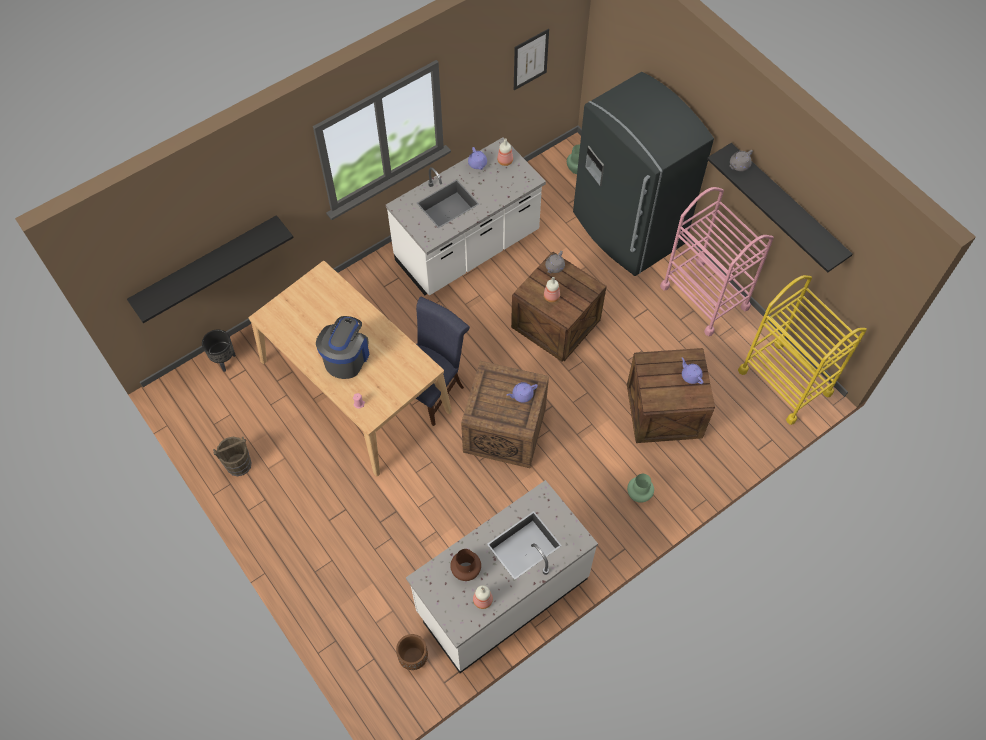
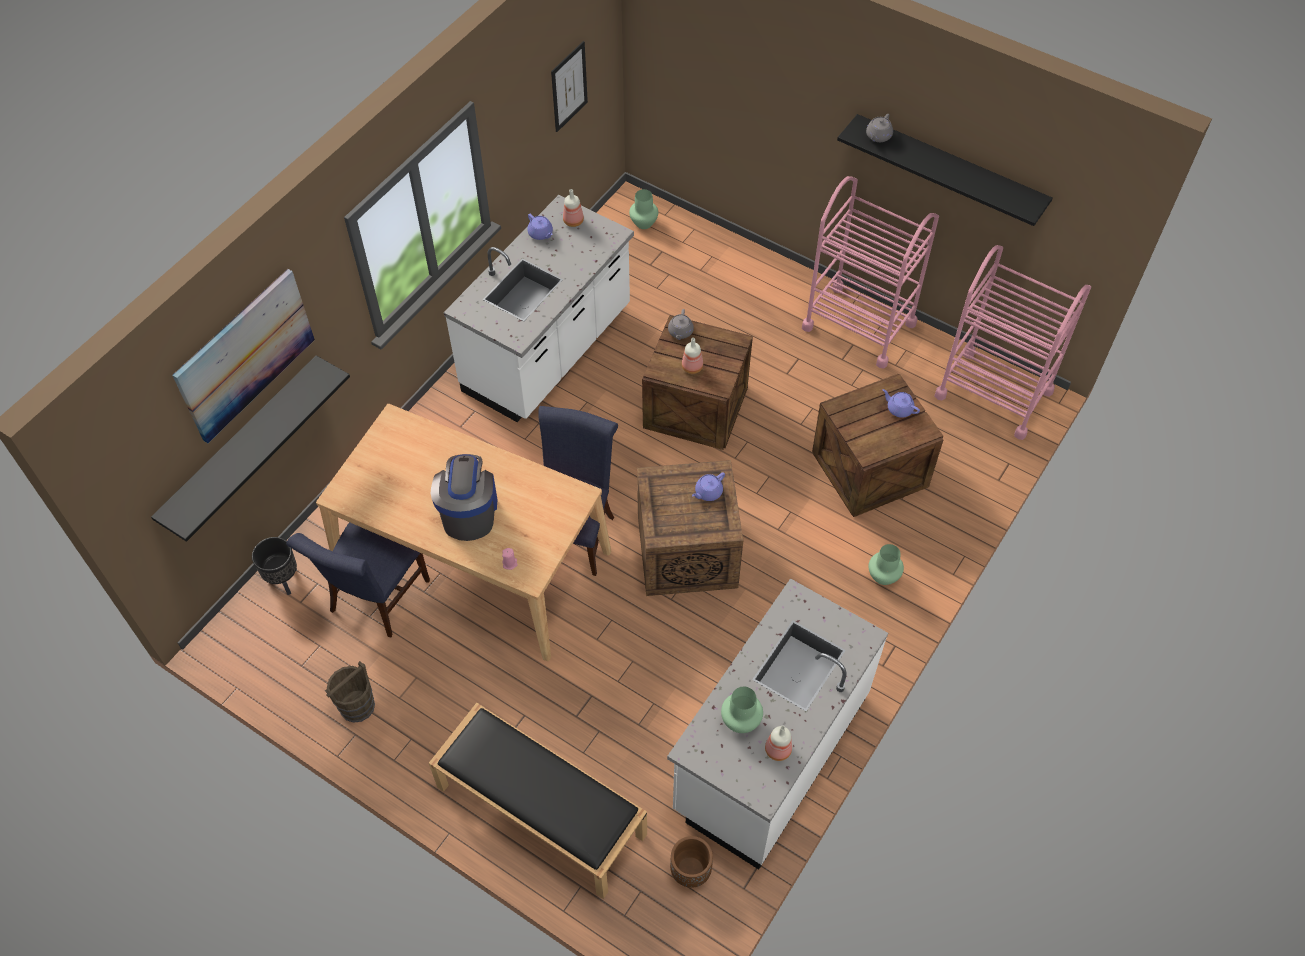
camera: 20 degrees left, 5 degrees down
(216, 206) = (245, 355): none -> picture
(279, 394) = (376, 600): none -> blue chair
(329, 579) = (539, 810): none -> black bench
(466, 570) = (741, 720): brown vase -> green vase
(627, 230) = (734, 276): grey fridge -> none
(785, 382) = (993, 393): yellow cart -> pink cart

